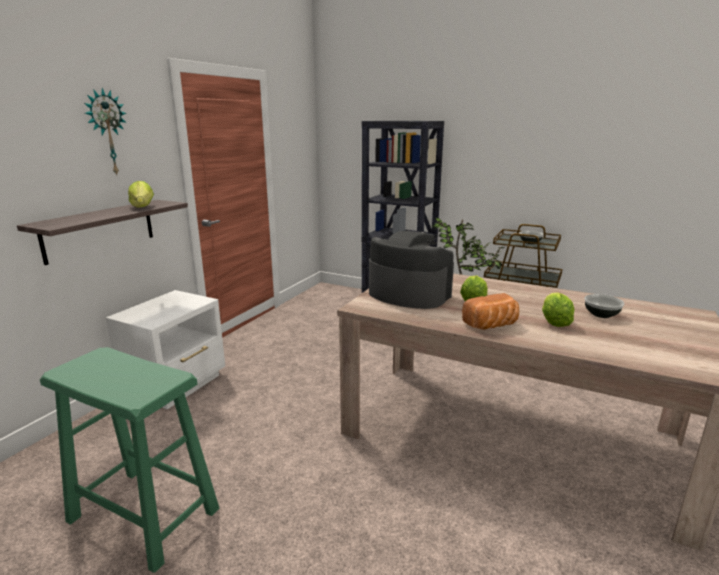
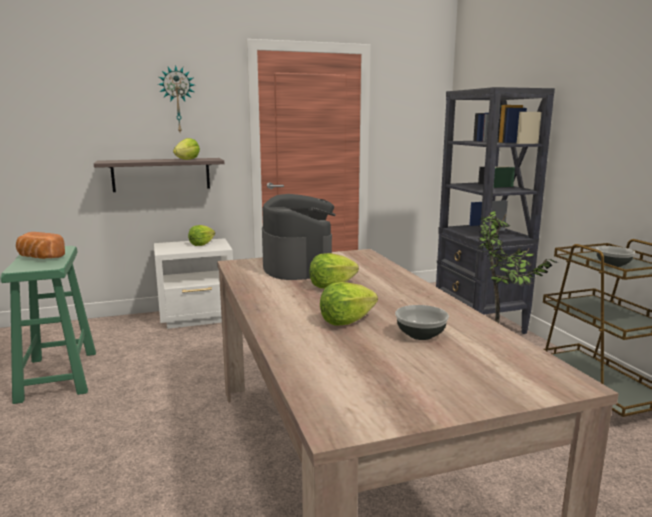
camera: 45 degrees right, 5 degrees down
(170, 303) = (202, 244): none -> lettuce
(492, 325) = (280, 303): bread -> bread (39, 257)

